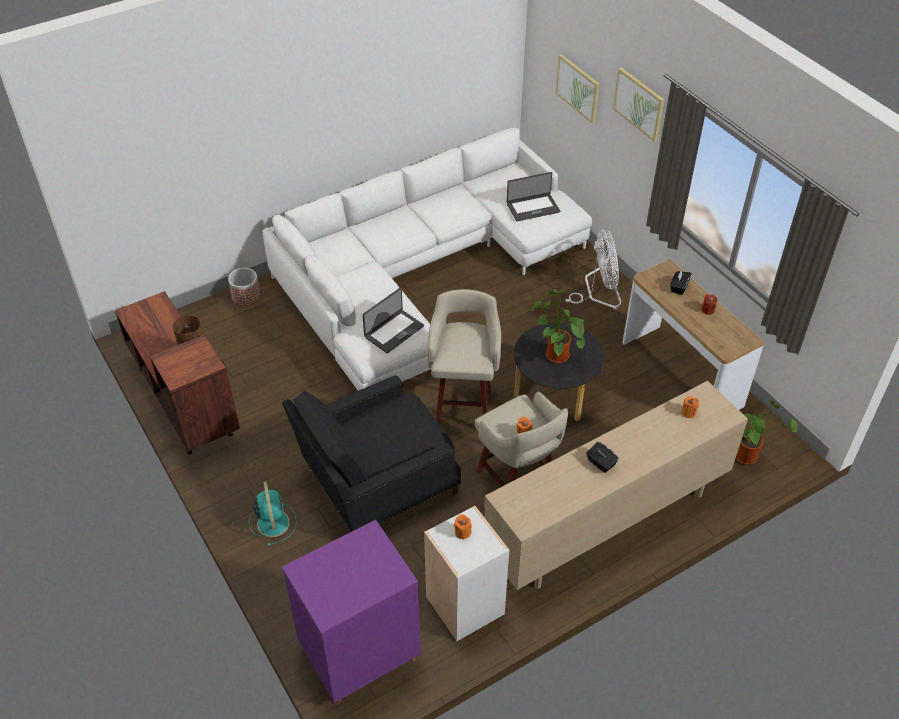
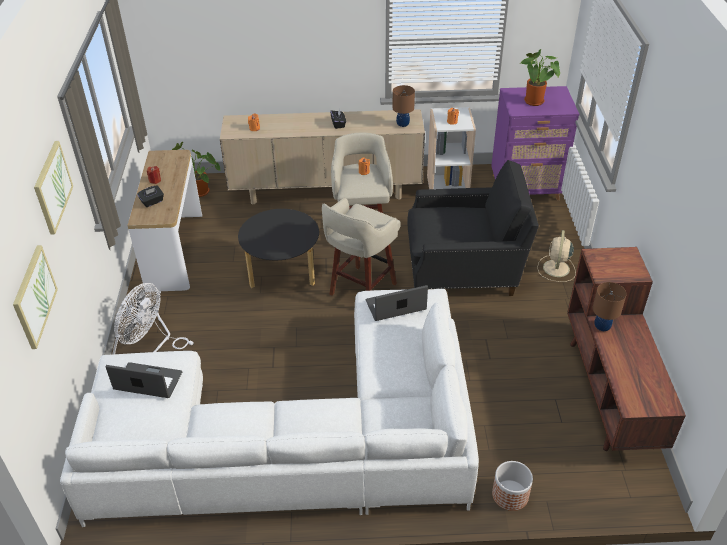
camera: 150 degrees left, 5 degrees down
(273, 522) = (556, 269): turquoise fan -> beige fan
(521, 497) = (402, 125): none -> brown table lamp
(554, 354) = (282, 234): potted plant -> potted plant (535, 102)

